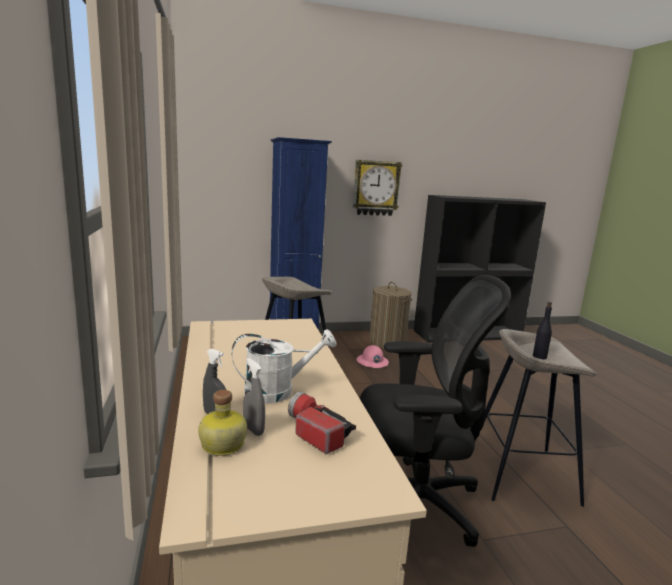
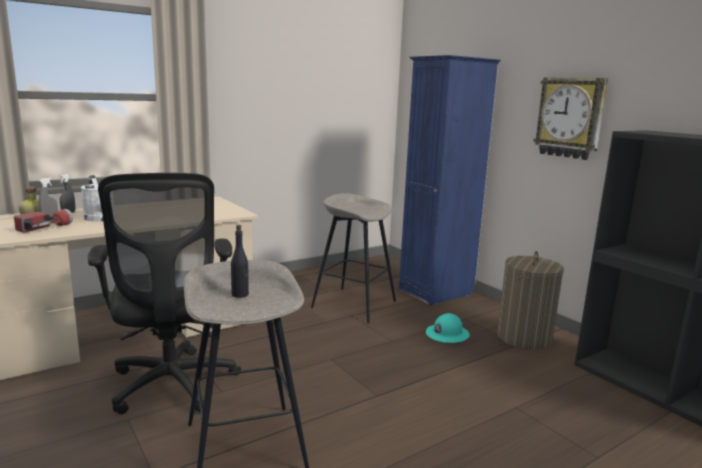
camera: 70 degrees right, 0 degrees up
(372, 362) = (447, 334): pink hard hat -> turquoise hard hat

